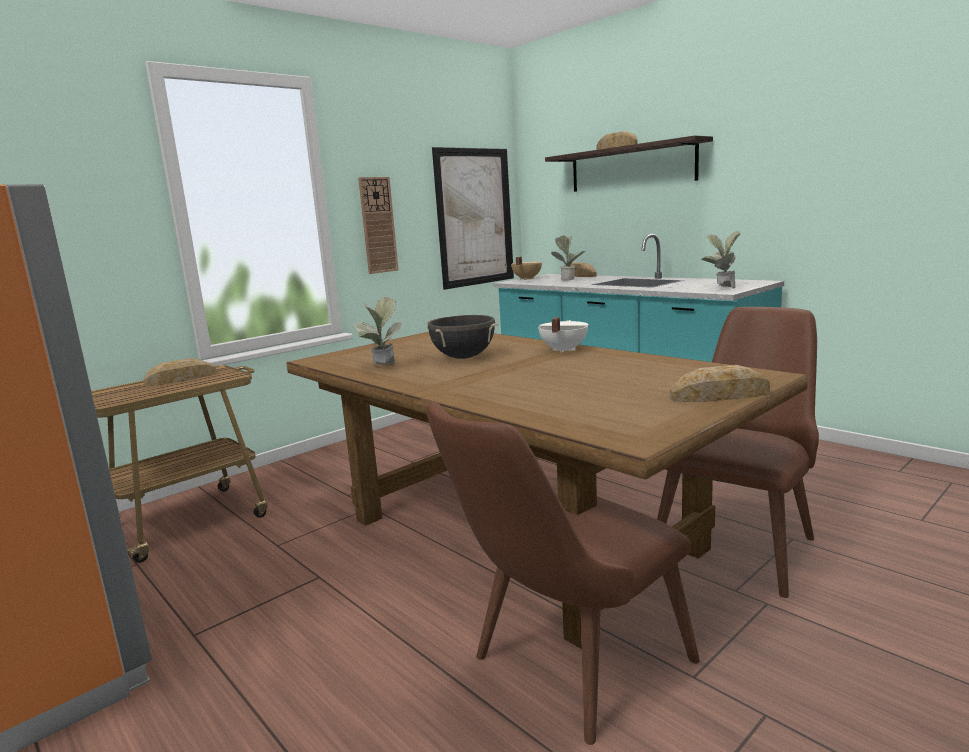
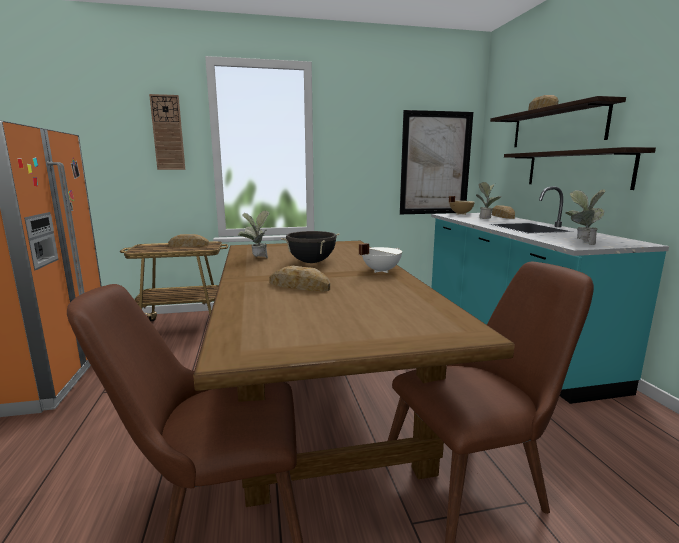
camera: 30 degrees right, 0 degrees up
(378, 225) = (351, 164): wall clock -> wall clock (168, 133)
(664, 213) = (576, 169): none -> shelf
(719, 395) = (385, 338): bread -> bread (299, 286)

